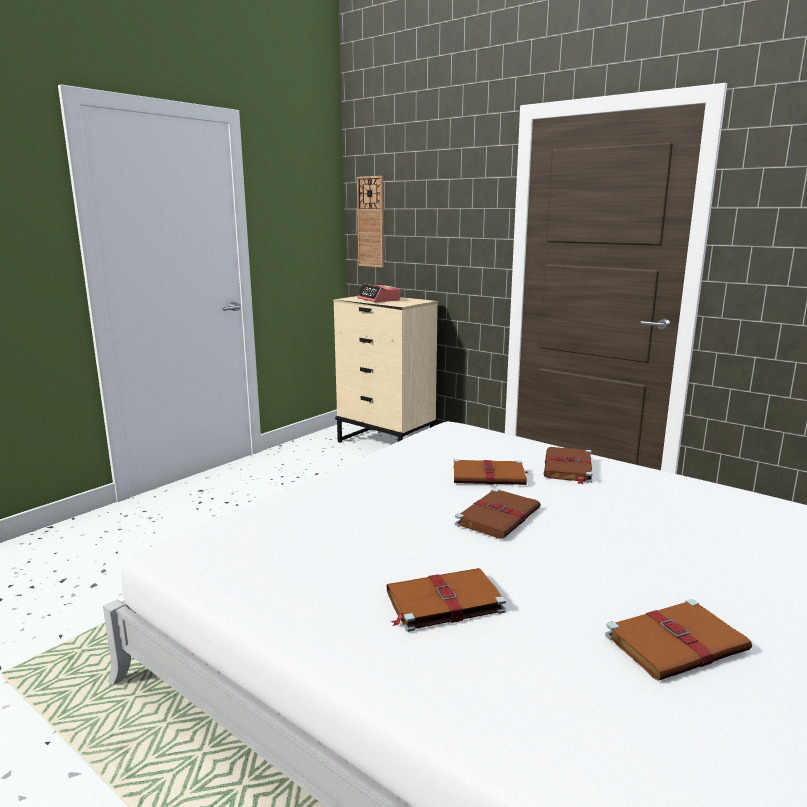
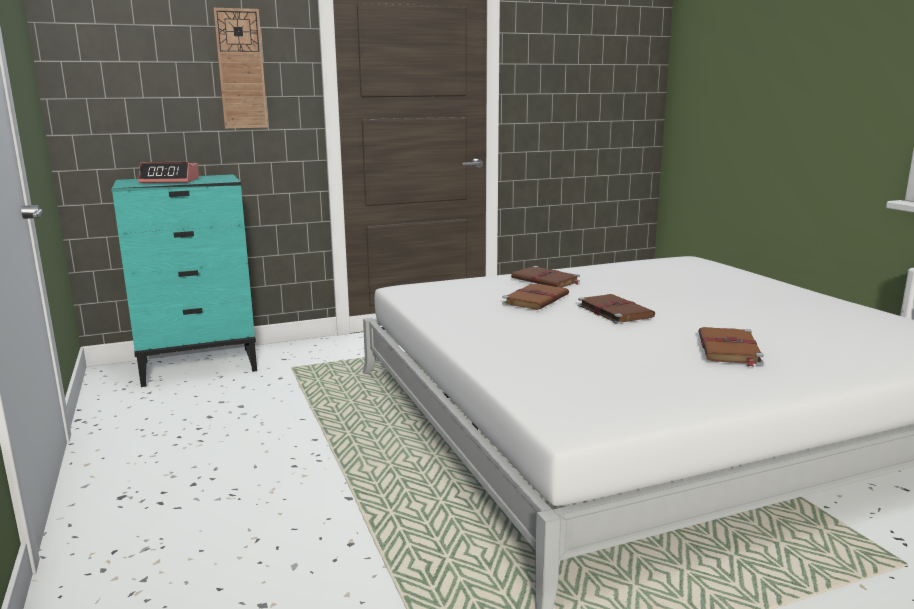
camera: 60 degrees left, 0 degrees up
(371, 222) = (98, 80): wall clock -> wall clock (241, 69)
(386, 443) = (199, 366): beige dresser -> turquoise dresser
(677, 643) = (805, 312): brown book -> none

